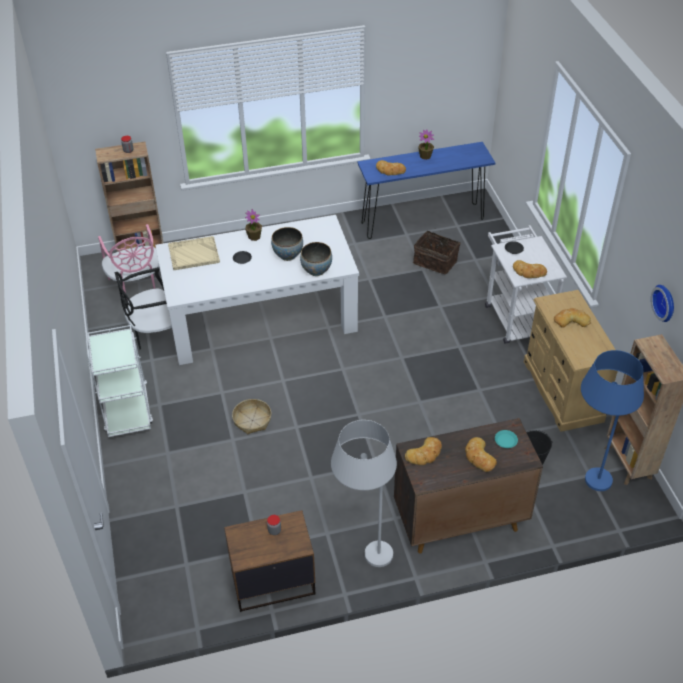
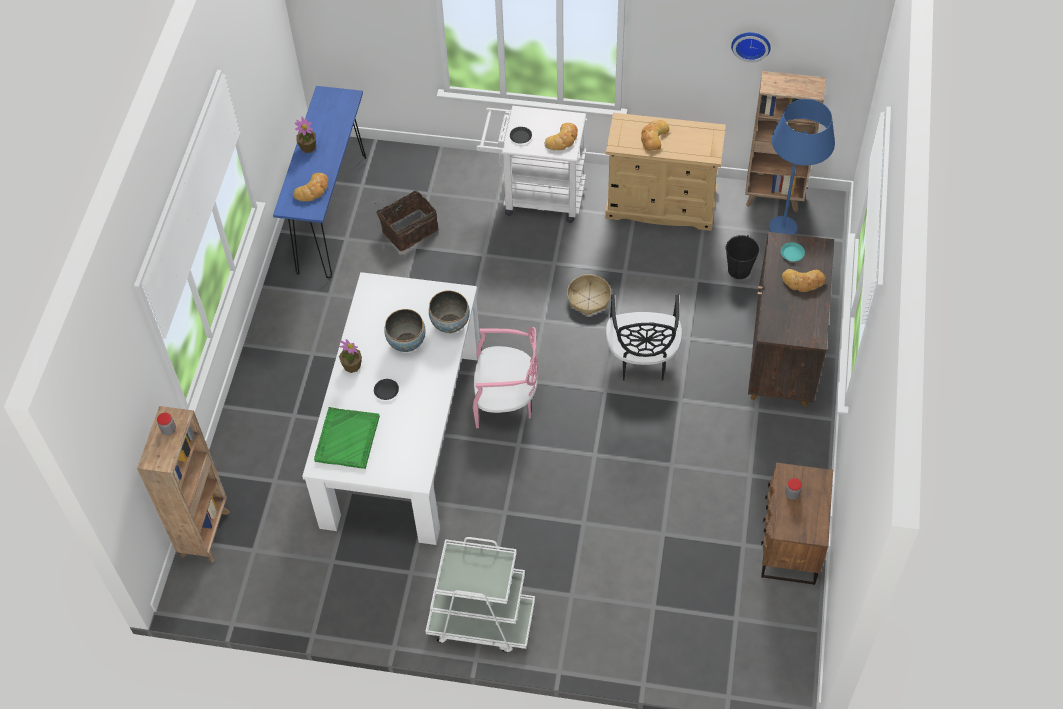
camera: 65 degrees left, 10 degrees up
(136, 286) = (262, 555): pink chair -> pink chair (506, 401)
(154, 333) = (365, 556): black chair -> black chair (642, 359)
(193, 254) = (347, 439): beige tray -> green tray
(252, 420) = (564, 494): basket -> basket (588, 299)
(362, 555) = (789, 454): white floor lamp -> none
(425, 454) = (781, 323): bread -> none

